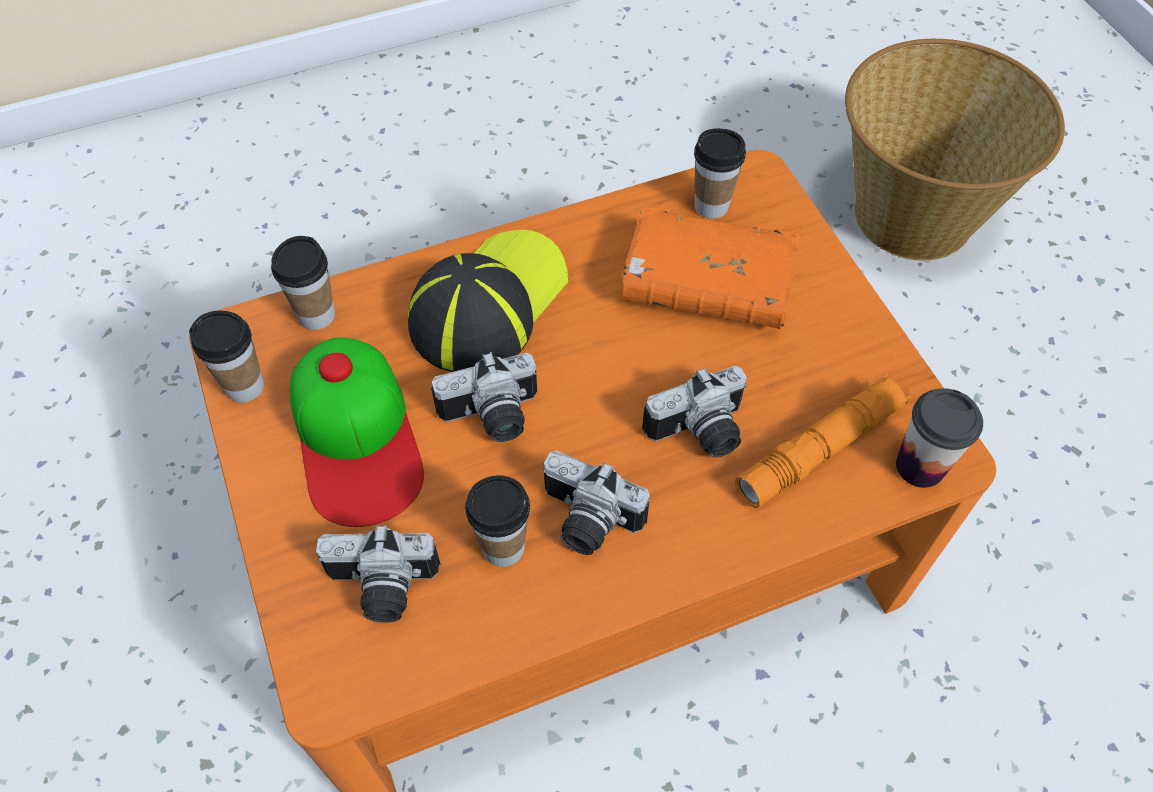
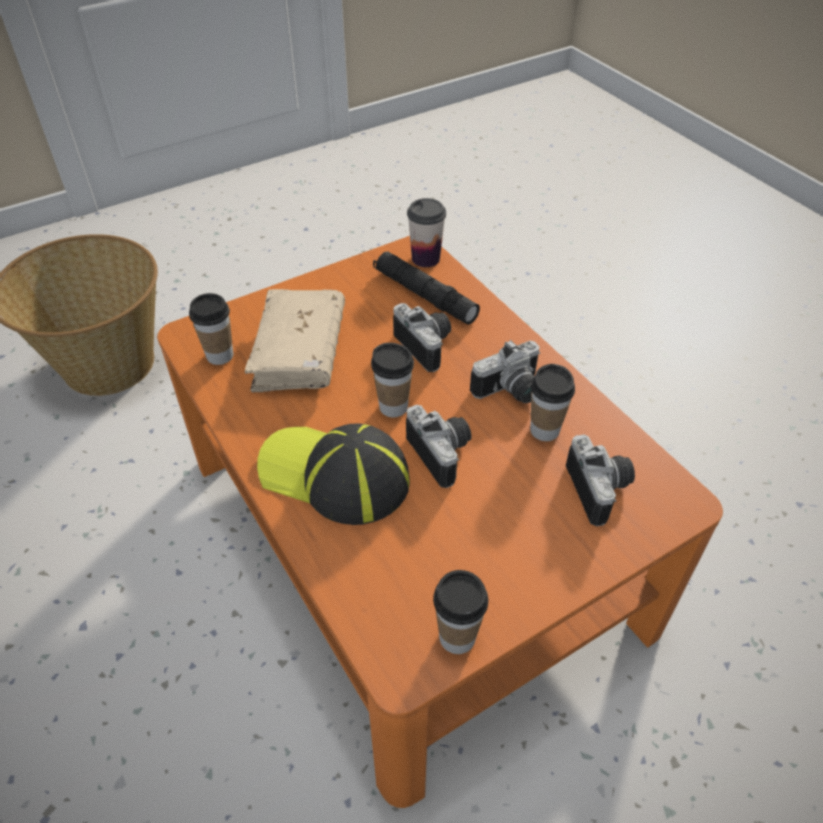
camera: 100 degrees left, 10 degrees down
(316, 315) = (366, 600): cup -> cup (393, 407)
(357, 437) = (485, 535): cap -> none
(586, 522) = (511, 392): camera -> camera turned 45 degrees clockwise
(707, 285) = (300, 352): orange book -> beige book
(820, 448) = (424, 295): orange flashlight -> black flashlight

